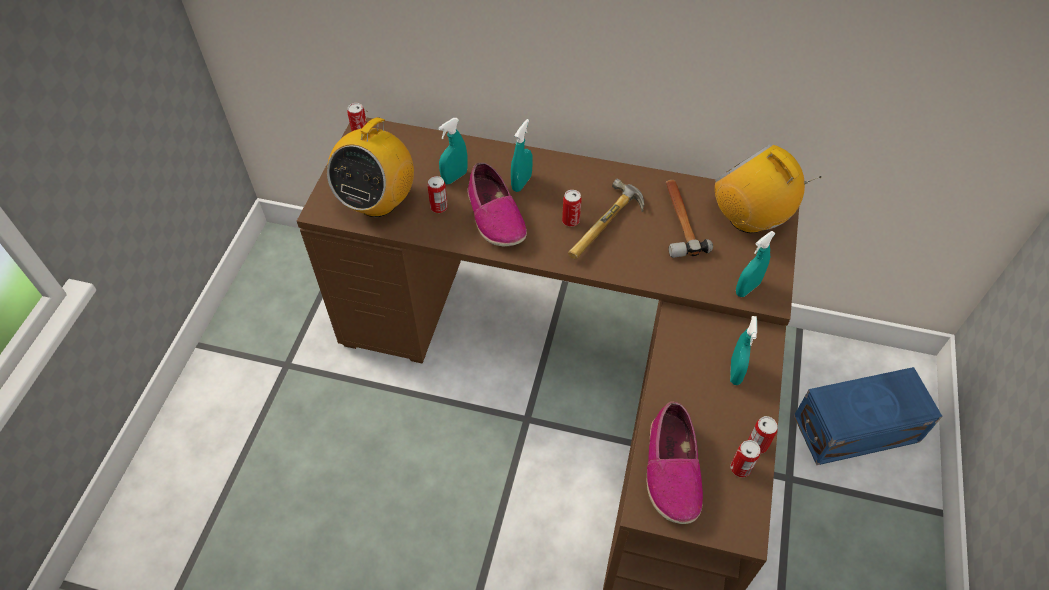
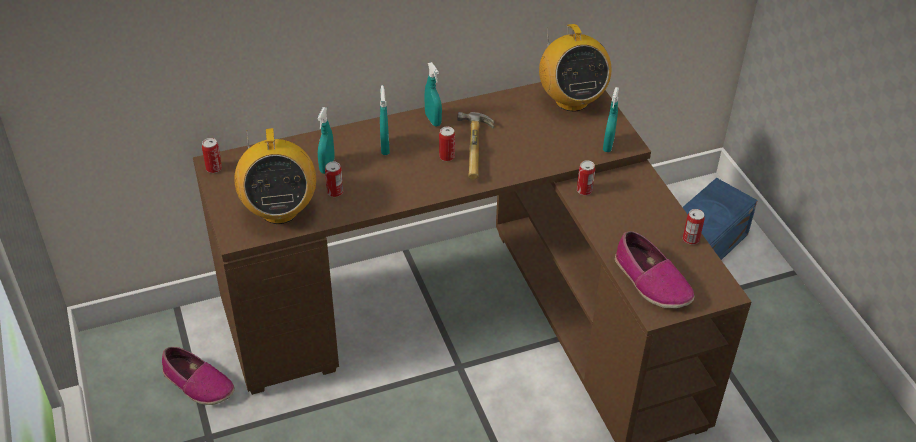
camera: 35 degrees left, 10 degrees down
(494, 216) = (385, 179): shoe -> shoe (198, 383)
(679, 220) = (524, 122): hammer -> none
(735, 372) = (640, 203): turquoise spray bottle -> turquoise spray bottle (433, 120)
(740, 468) = (692, 258): can -> can (584, 190)
(749, 218) = (571, 100): radio -> radio turned 120 degrees counterclockwise

